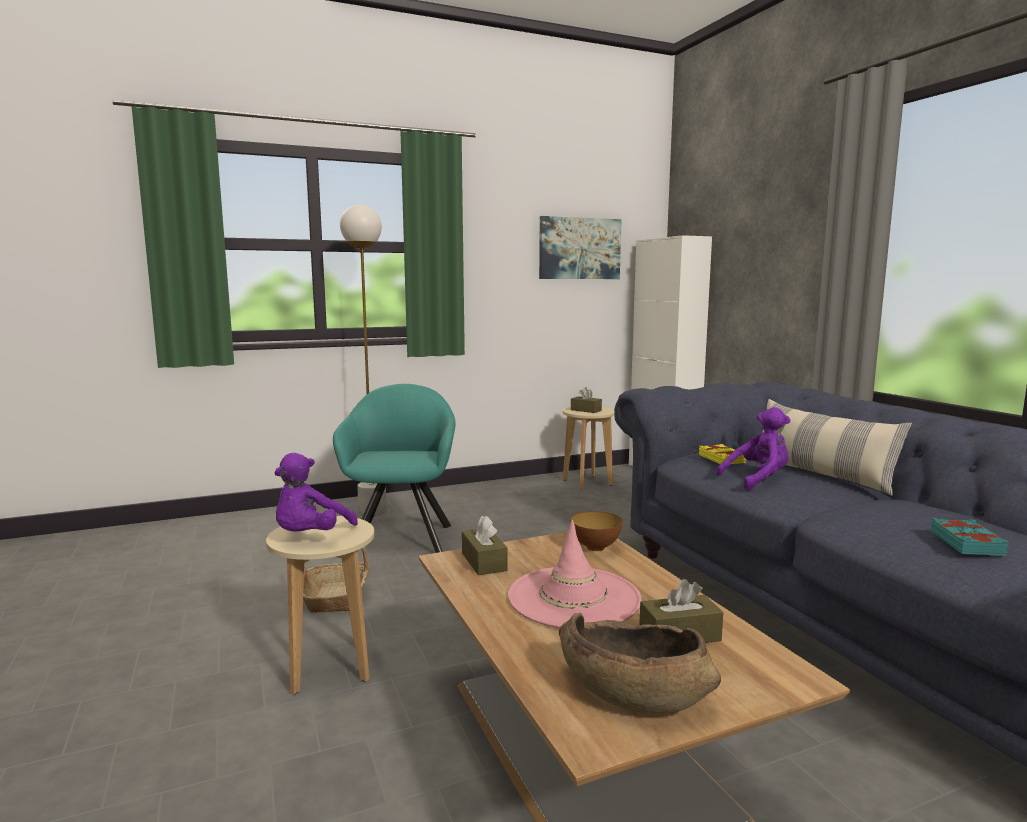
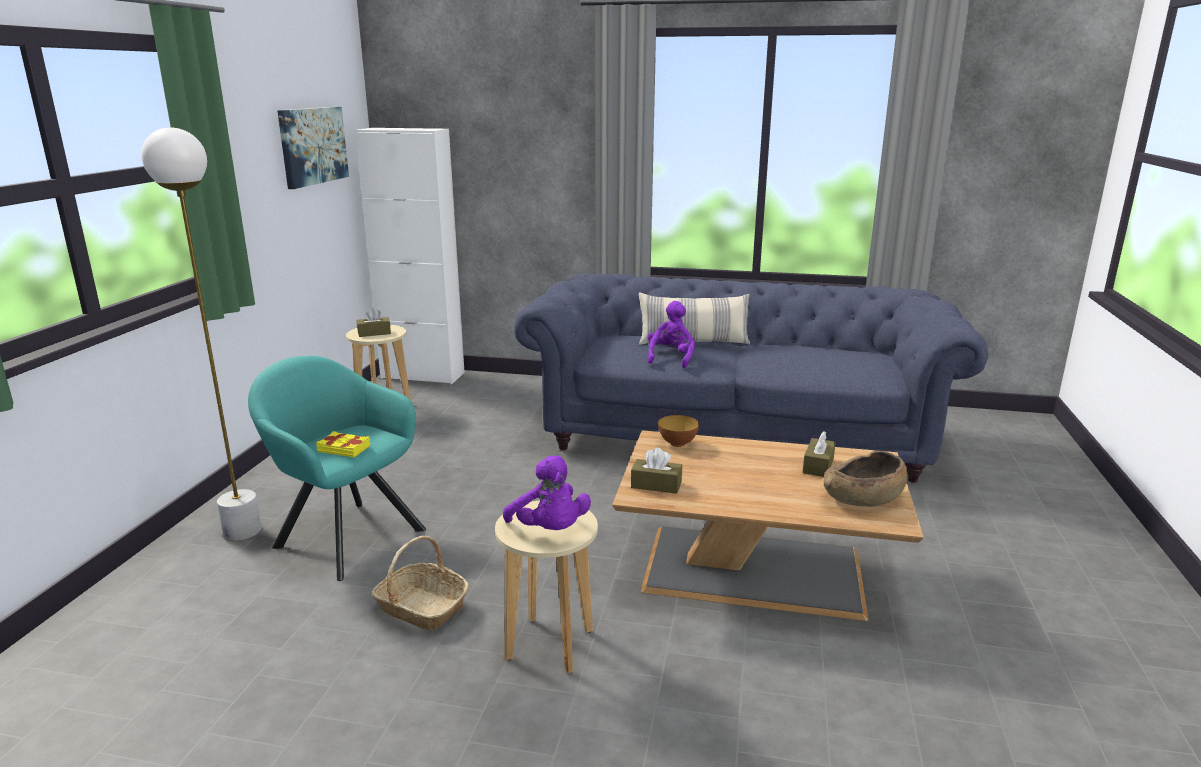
camera: 55 degrees left, 10 degrees up
(574, 598) = (745, 476): pink hat -> none
(722, 459) = (624, 349): yellow book -> yellow book (344, 448)
(968, 543) = (830, 361): turquoise book -> none

